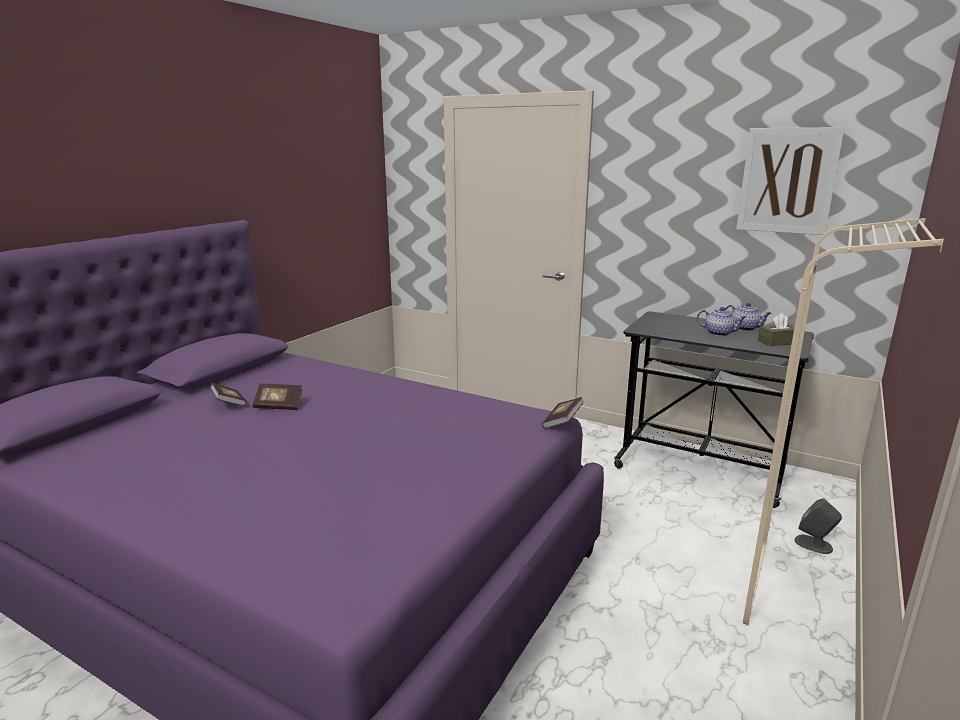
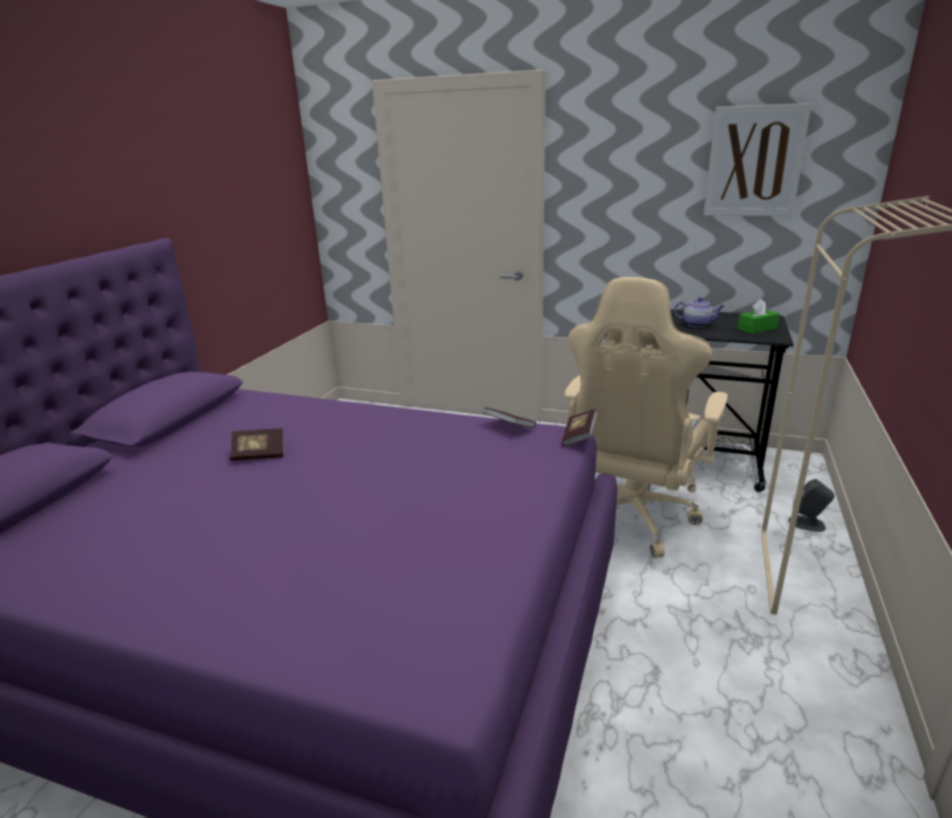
camera: 10 degrees left, 5 degrees up
(229, 403) = (197, 458): book -> book (509, 427)
(634, 512) = (632, 514): none -> beige office chair
(745, 328) = (719, 317): teapot -> none
(778, 342) = (757, 328): brown tissue box -> green tissue box

